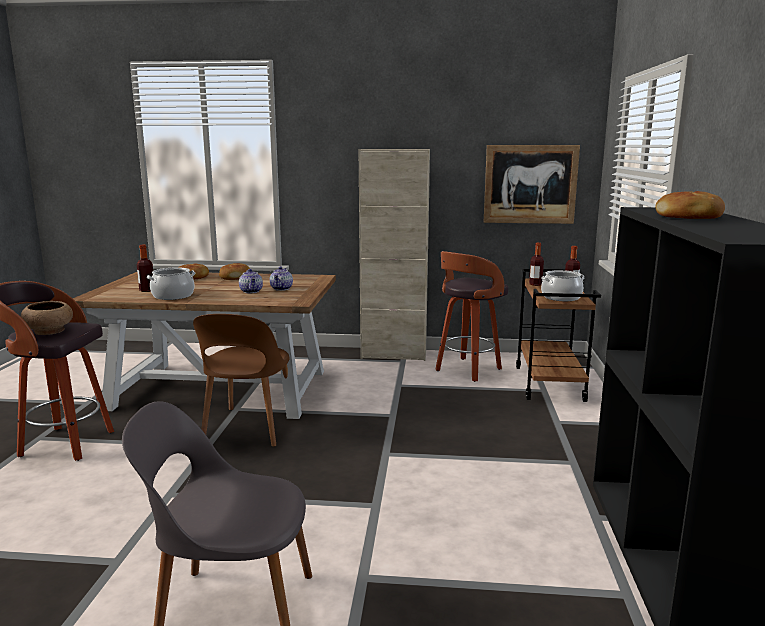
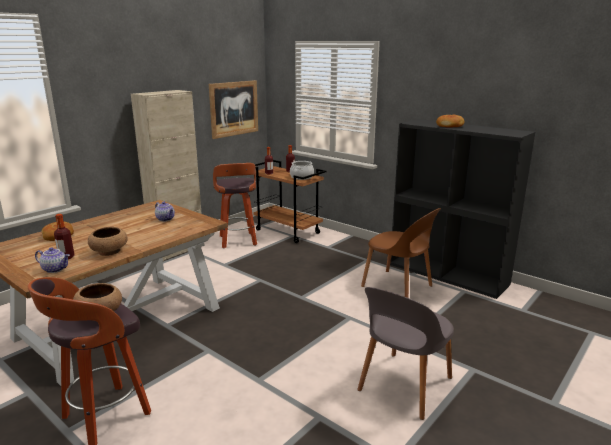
camera: 55 degrees left, 5 degrees up
(173, 296) = (109, 251): cooking pot -> brown bowl
(235, 277) = (94, 224): bread -> none
(249, 428) = (205, 328): brown chair -> brown chair (398, 287)
(252, 291) = (153, 228): teapot -> teapot (55, 269)

